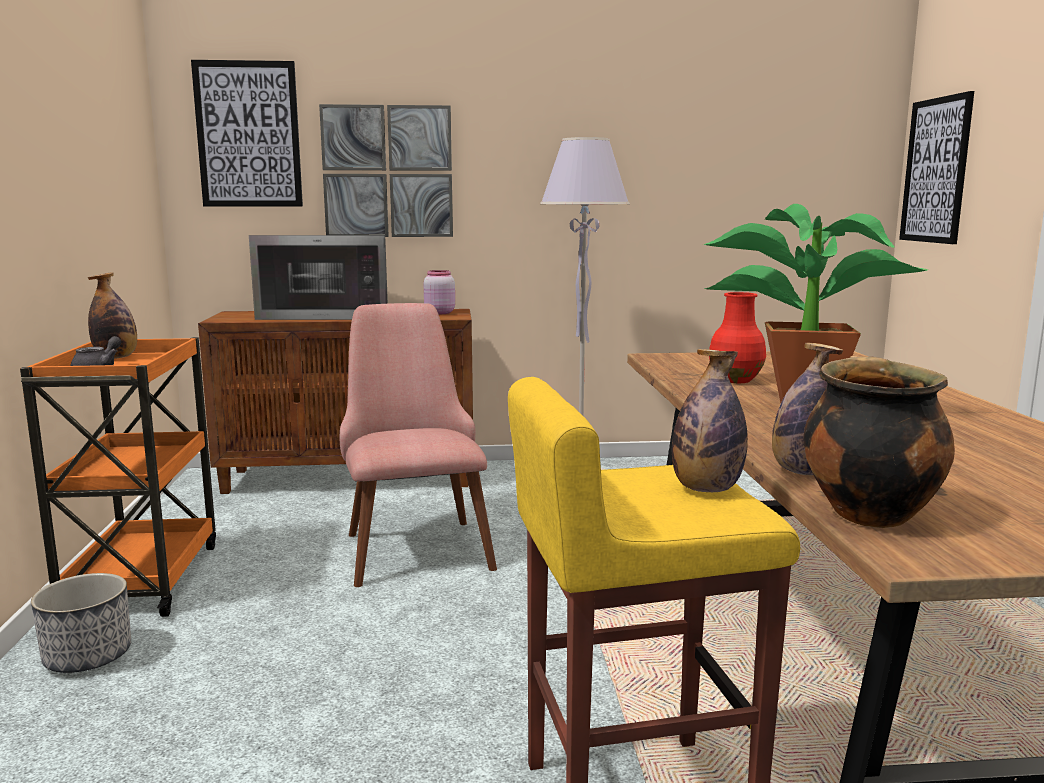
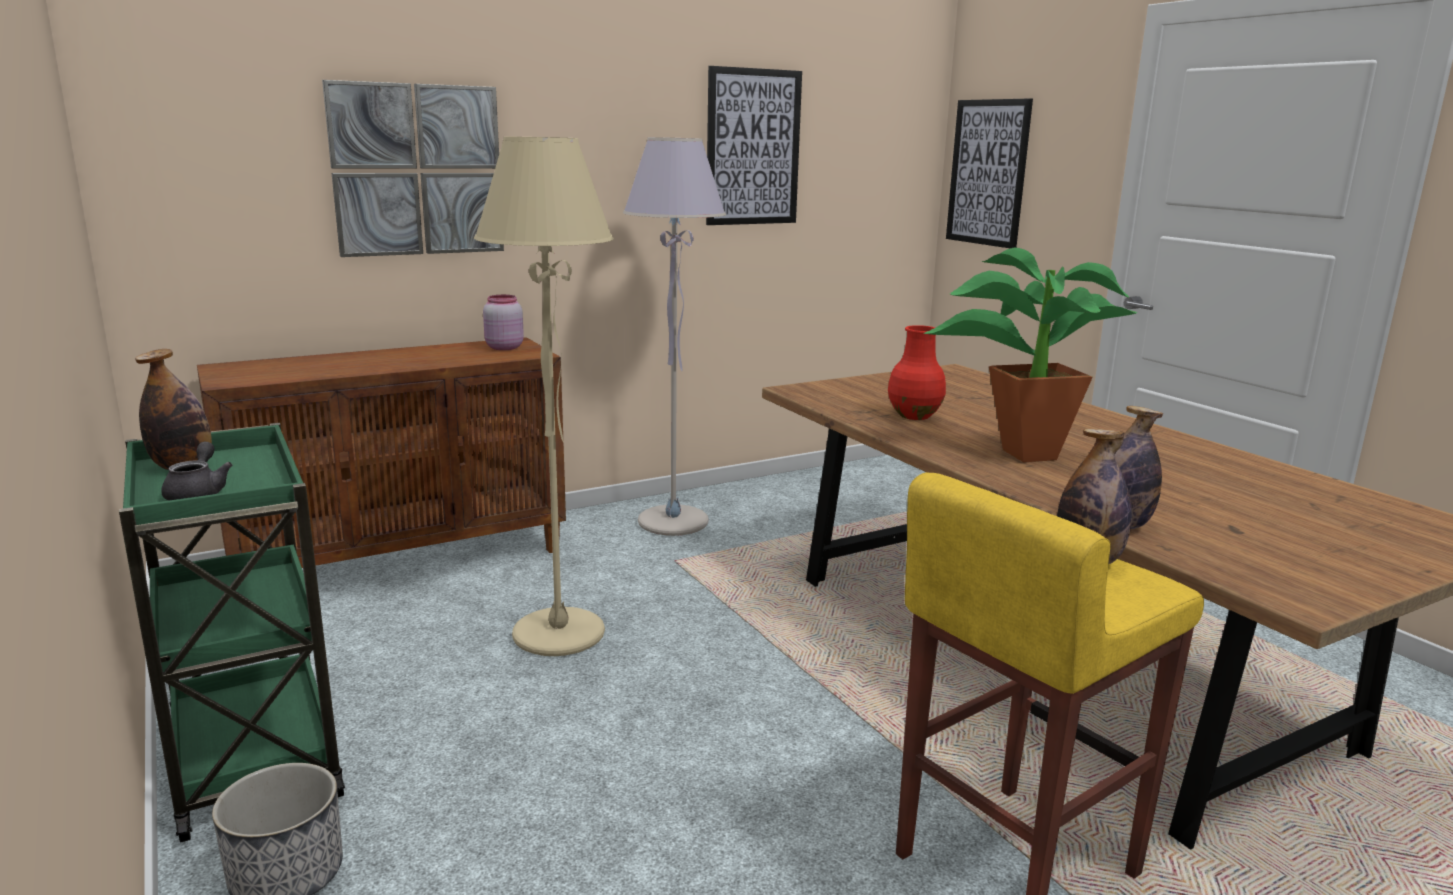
camera: 25 degrees left, 5 degrees up
(143, 578) = (253, 753): orange cart -> green cart
(248, 135) = (219, 119): picture -> picture (753, 147)
(329, 315) = (367, 361): microwave -> none
(413, 542) = (559, 634): pink chair -> beige floor lamp
(867, 513) = (1221, 564): cooking pot -> none

